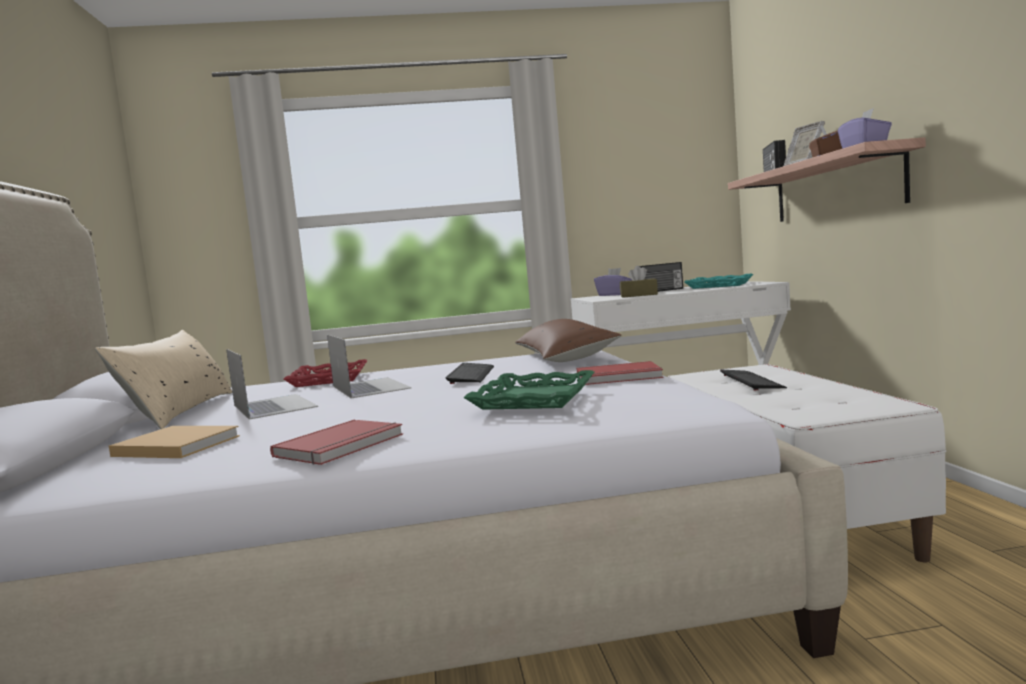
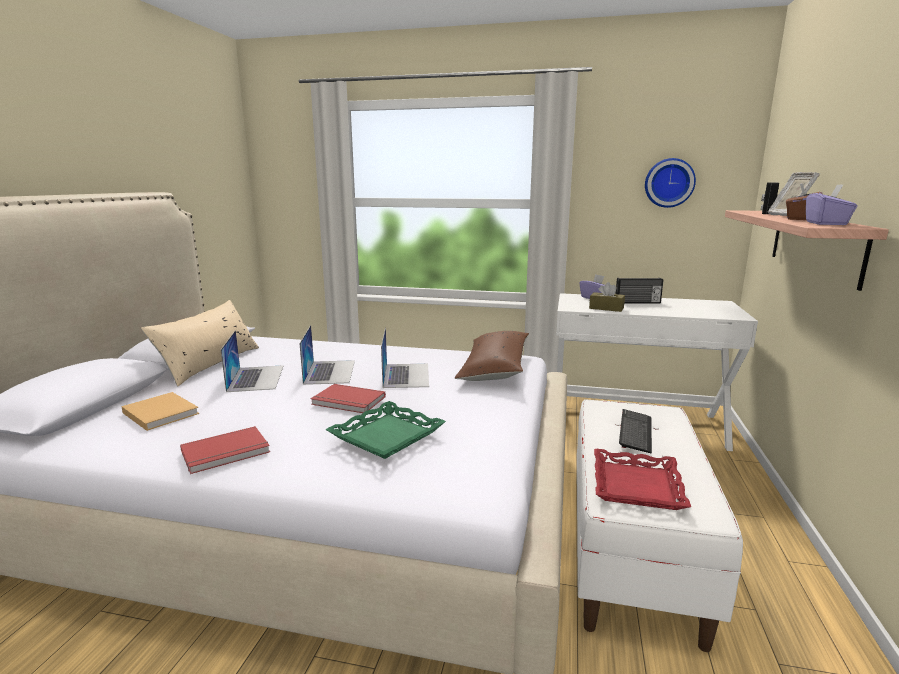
camera: 20 degrees right, 10 degrees up
(330, 379) = (325, 348): red tray -> red tray (637, 486)
(471, 375) = (406, 375): keyboard -> laptop
(619, 377) = (485, 420): red book -> red book (348, 402)
(656, 170) = (669, 183): none -> wall clock
(719, 285) = (695, 307): turquoise tray -> none

